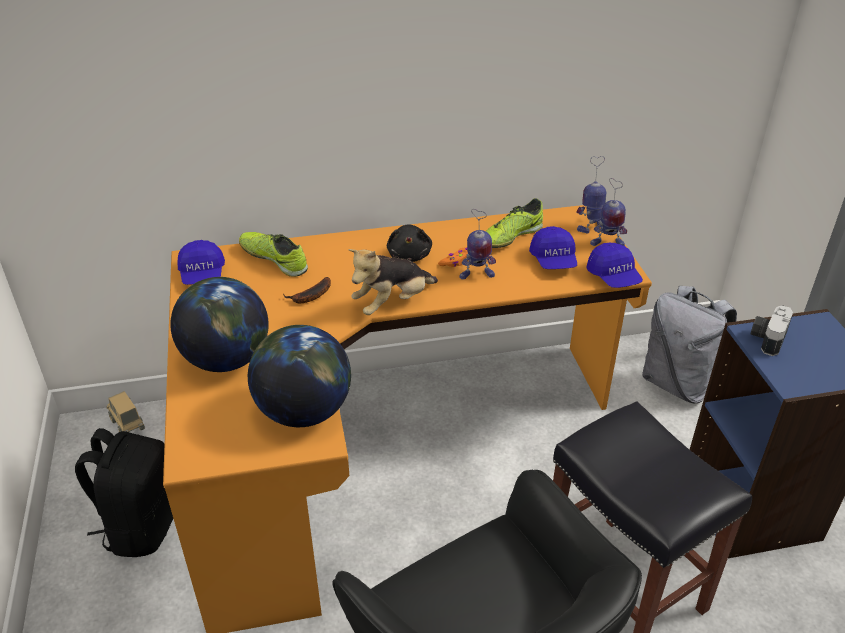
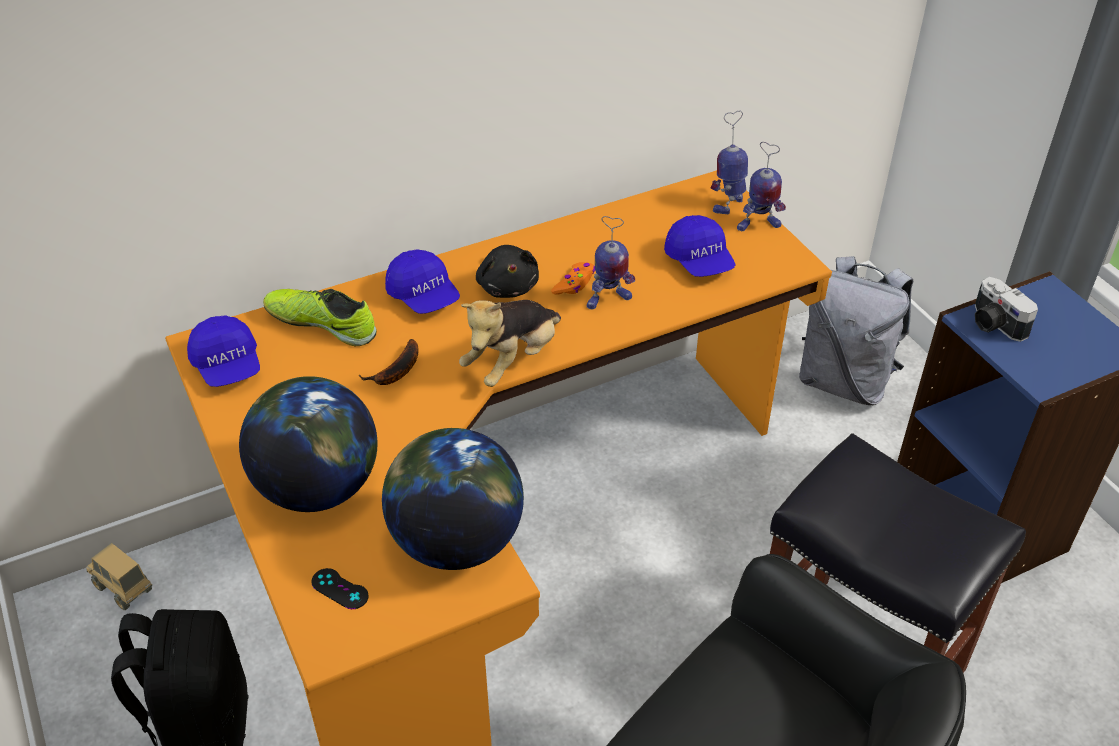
camera: 15 degrees left, 5 degrees up
(212, 426) = (340, 589): none -> black game controller
(511, 236) = (632, 235): shoe -> none
(613, 277) = (783, 272): blue cap -> blue cap (424, 296)
(766, 338) = (994, 324): camera -> camera turned 45 degrees counterclockwise

